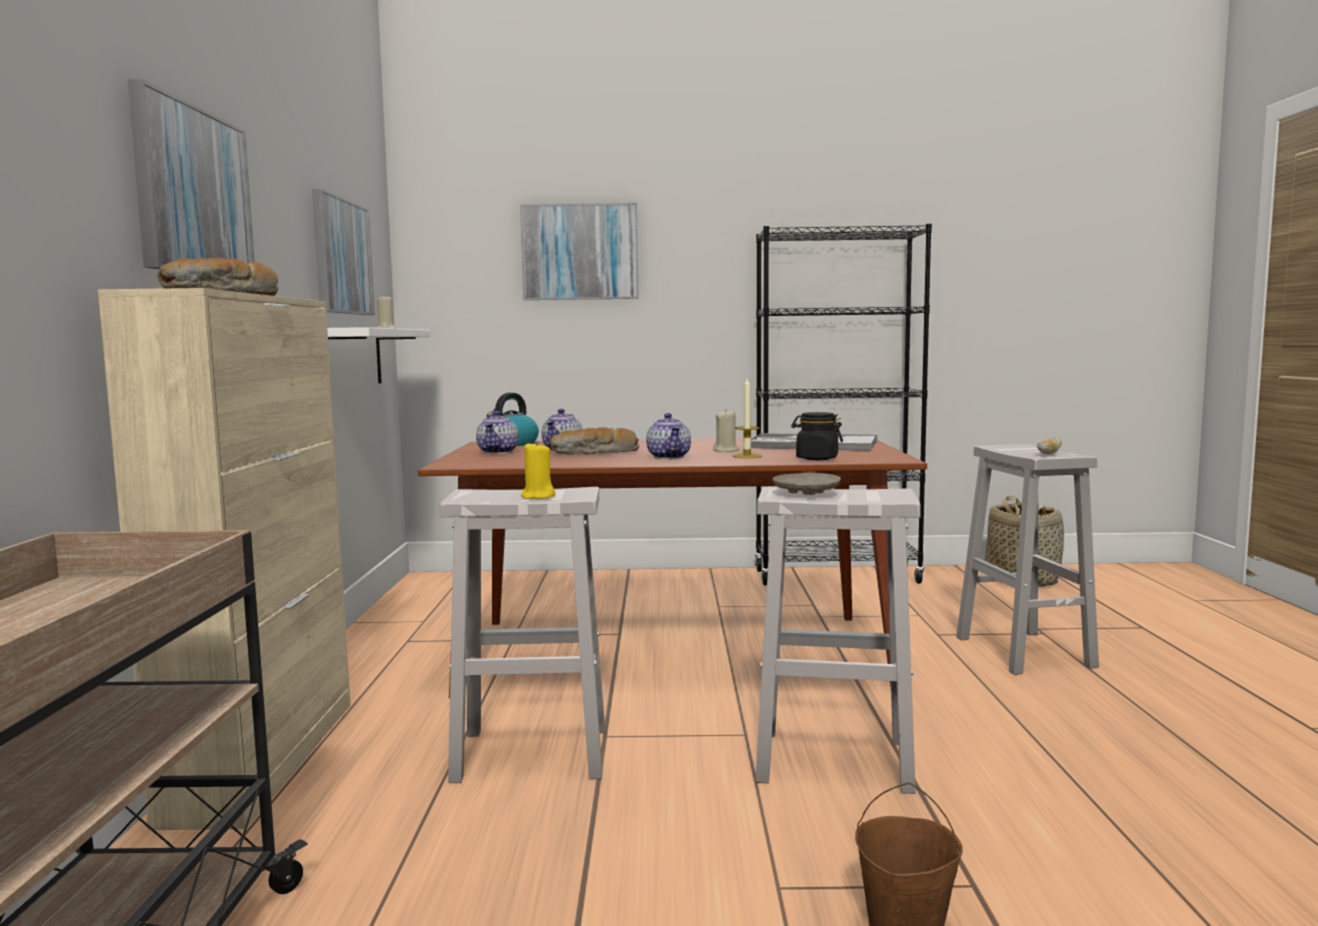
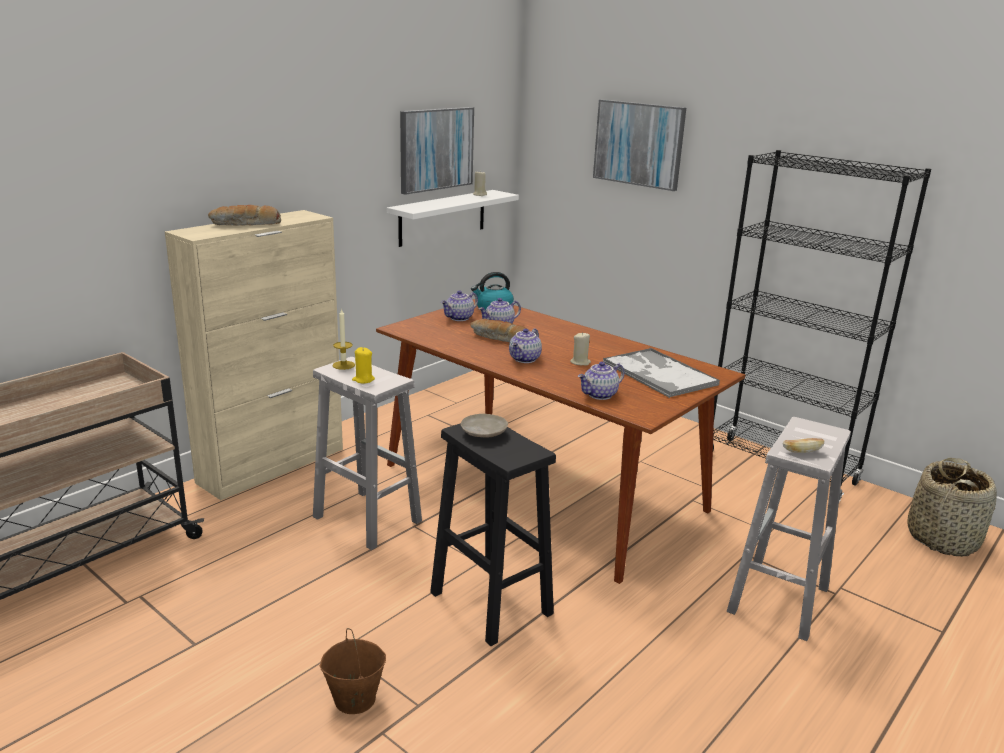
camera: 40 degrees right, 15 degrees up
(192, 192) = (261, 152): picture -> none
(747, 456) = (570, 375): candle -> candle (343, 365)
(816, 458) = (600, 395): black jar -> teapot
(830, 760) = (489, 602): white stool -> black stool

